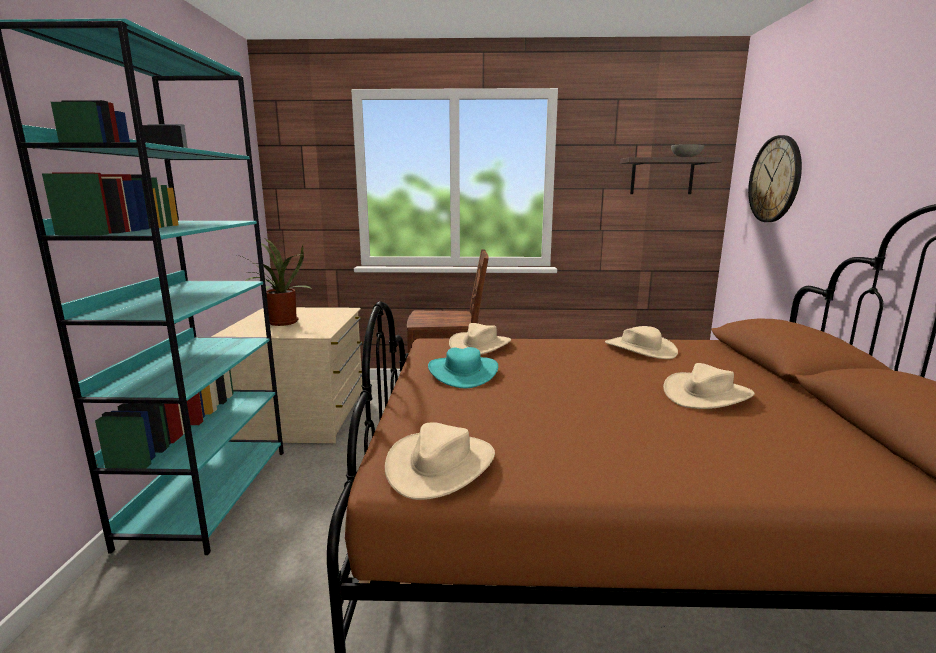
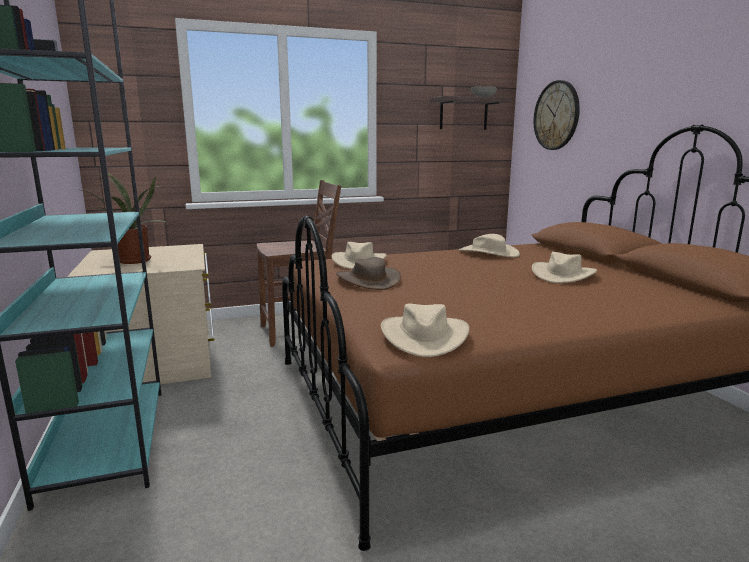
camera: 20 degrees left, 0 degrees up
(463, 372) = (368, 280): turquoise hat -> brown hat

